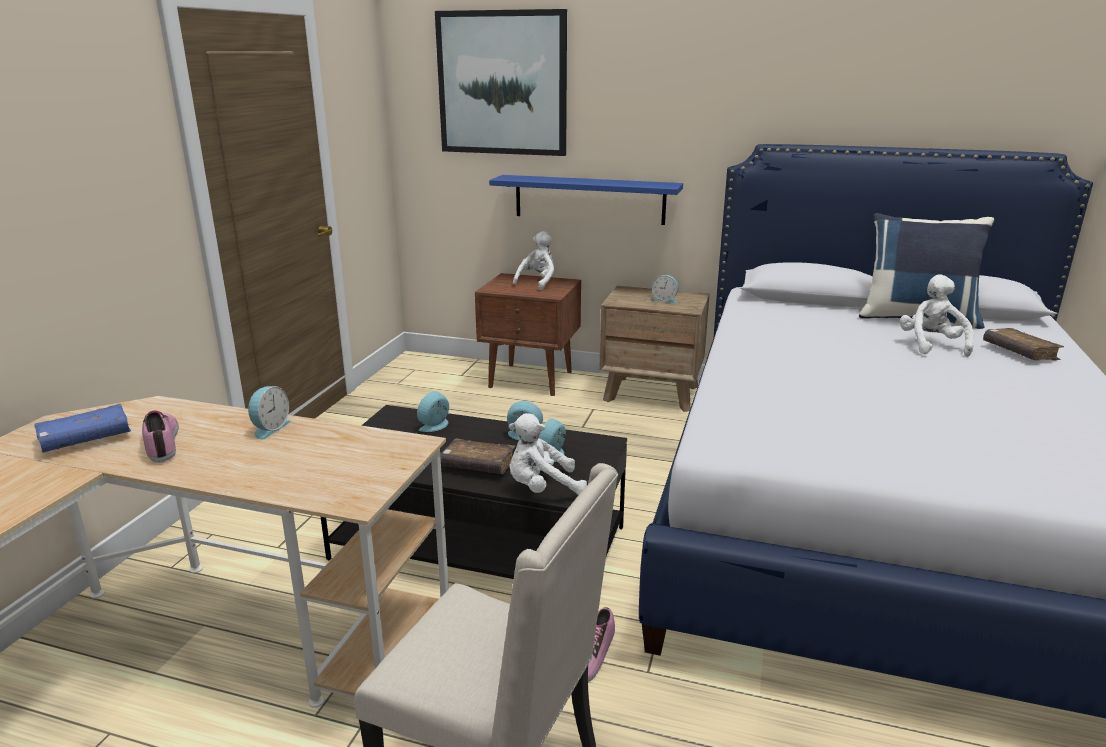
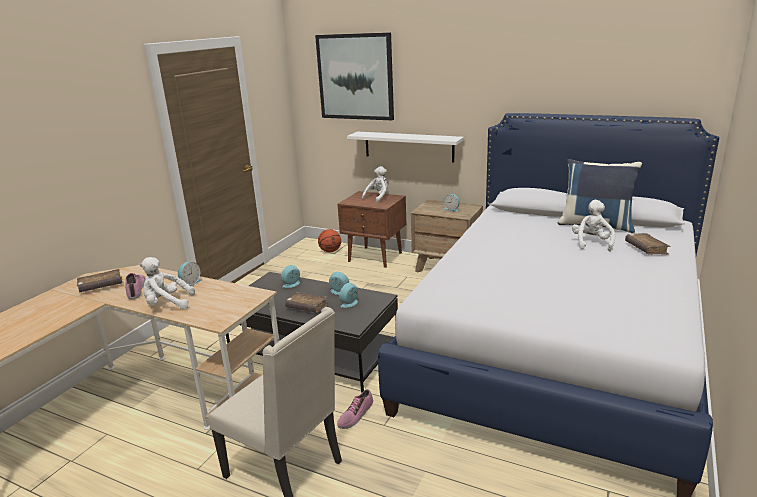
camera: 10 degrees right, 0 degrees up
(86, 439) = (101, 286): blue book -> brown book
(454, 372) = (330, 251): none -> basketball
(542, 488) = (337, 321): white plush toy -> white plush toy (167, 304)
(589, 199) = (408, 146): blue shelf -> white shelf

